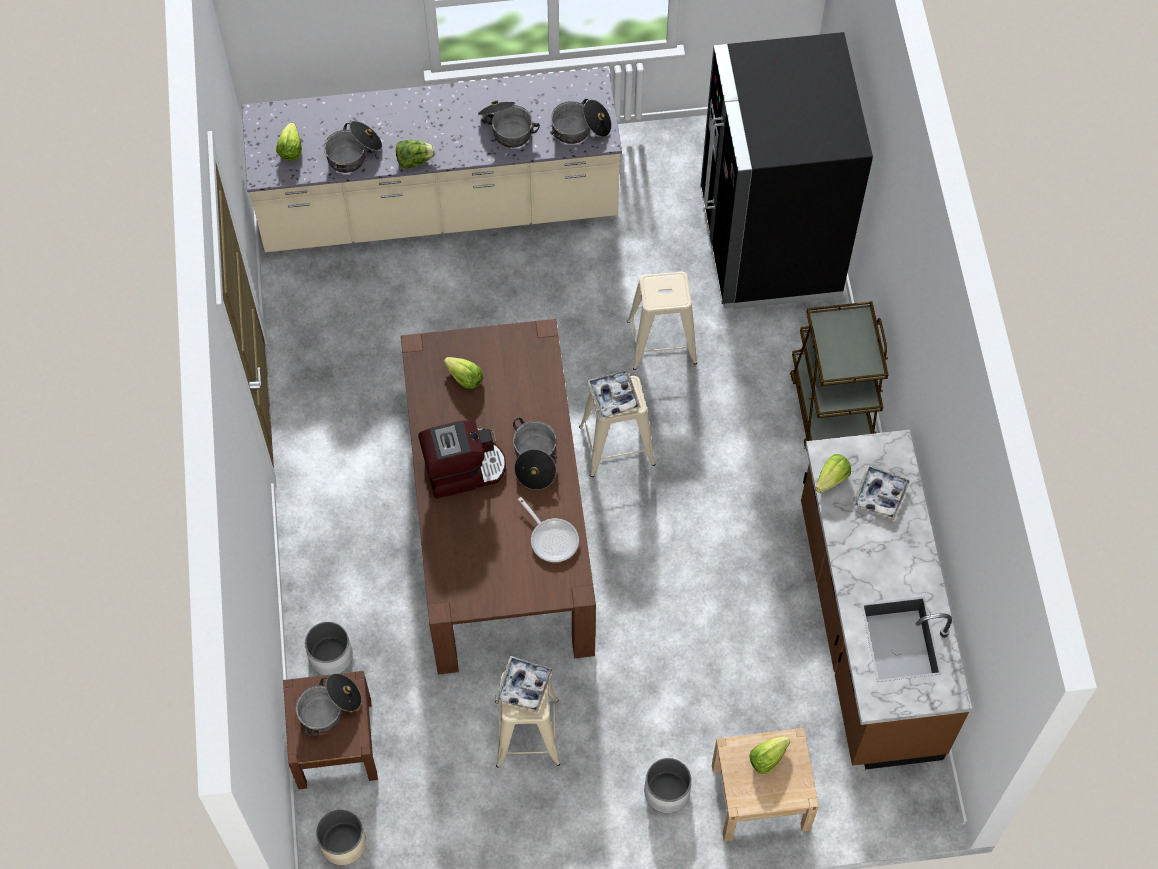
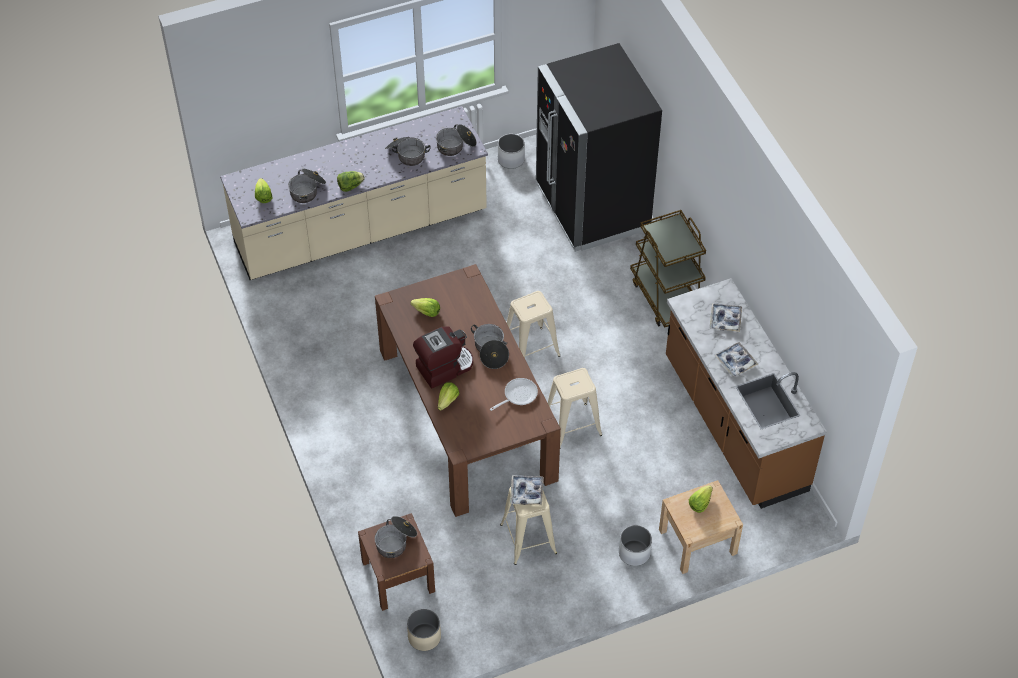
camera: 15 degrees left, 10 degrees down
(331, 656) = (377, 522): white planter -> white planter (511, 159)
(552, 538) = (518, 395): frying pan -> frying pan turned 75 degrees counterclockwise
(613, 397) = (528, 306): tray -> tray (735, 362)
(661, 342) = (540, 280): beige stool -> beige stool (572, 426)
(831, 479) = (691, 317): lettuce -> lettuce (447, 401)

